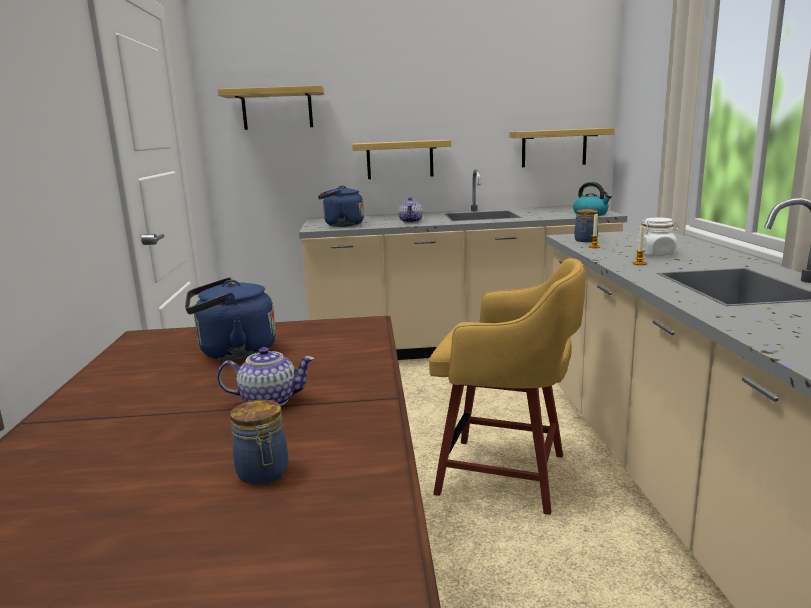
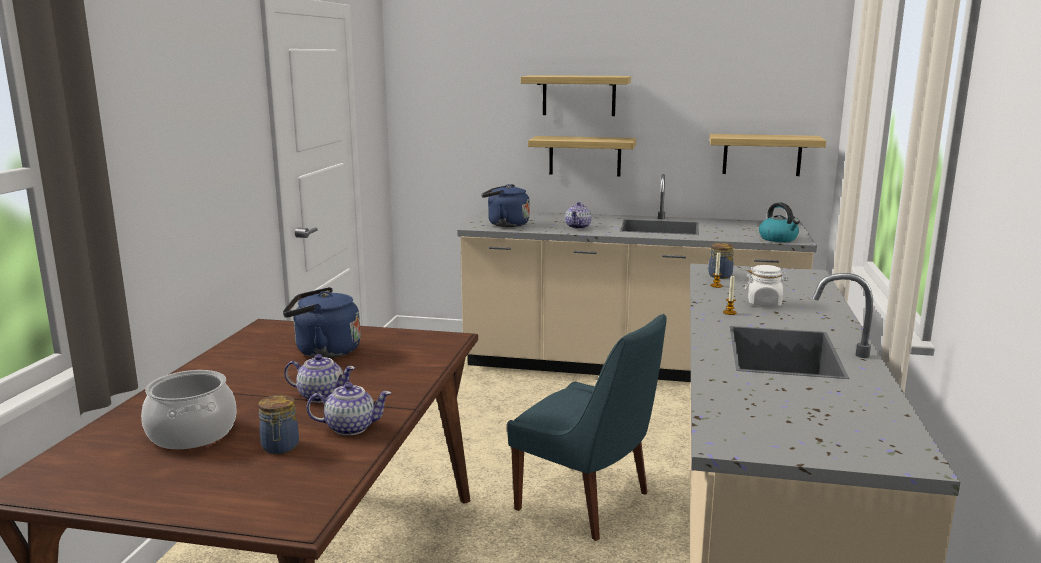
camera: 15 degrees right, 0 degrees up
(119, 476) = (193, 433): none -> cooking pot
(277, 109) = (461, 96): shelf -> shelf (579, 95)
(339, 431) = (351, 427): none -> teapot
(506, 475) = (587, 503): yellow stool -> blue chair

